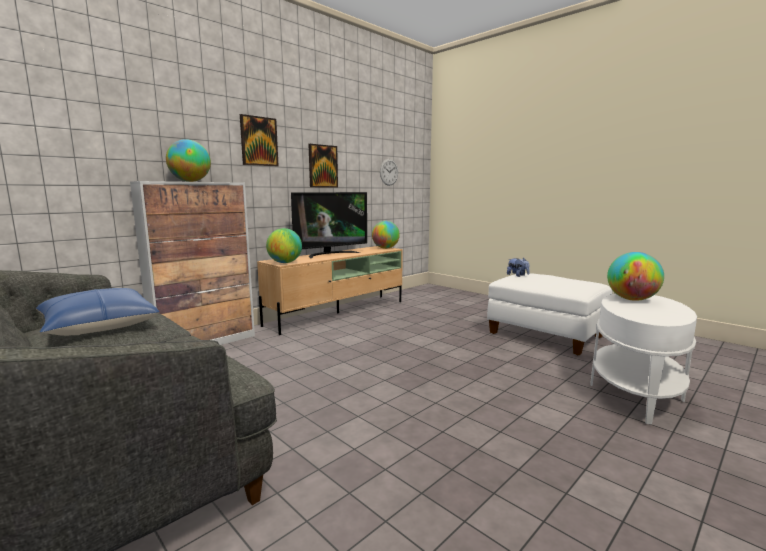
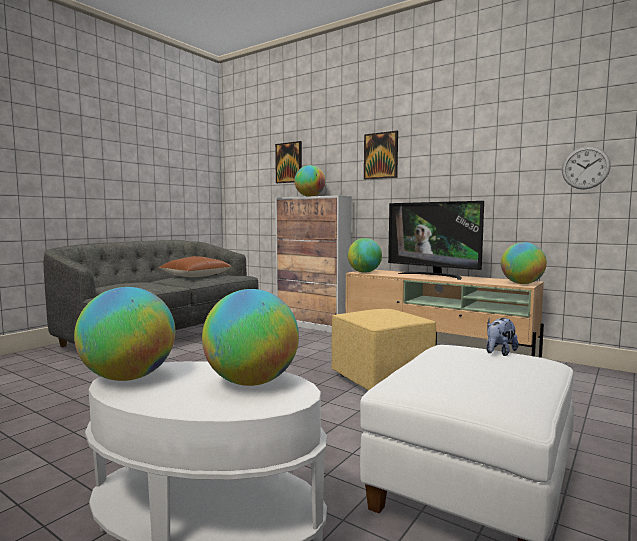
camera: 80 degrees right, 5 degrees down
(99, 326) = (195, 276): blue pillow -> brown pillow
(322, 166) = (454, 172): picture -> picture (289, 162)
(401, 334) = (382, 380): none -> yellow ottoman
(654, 318) = (128, 377): none -> globe

